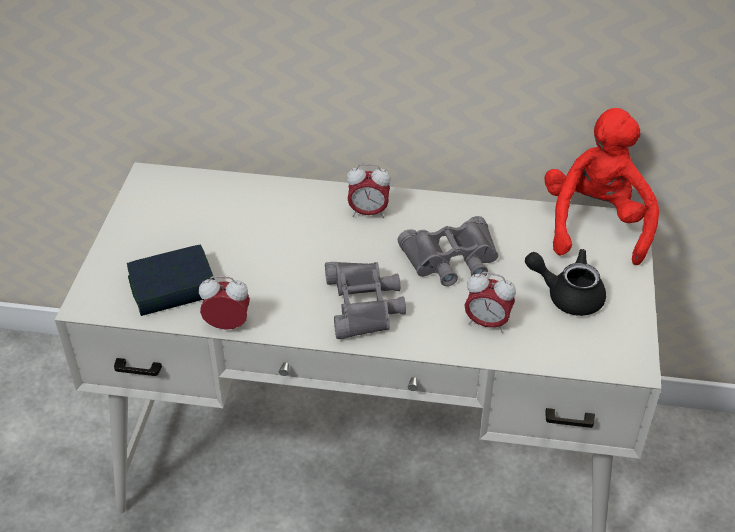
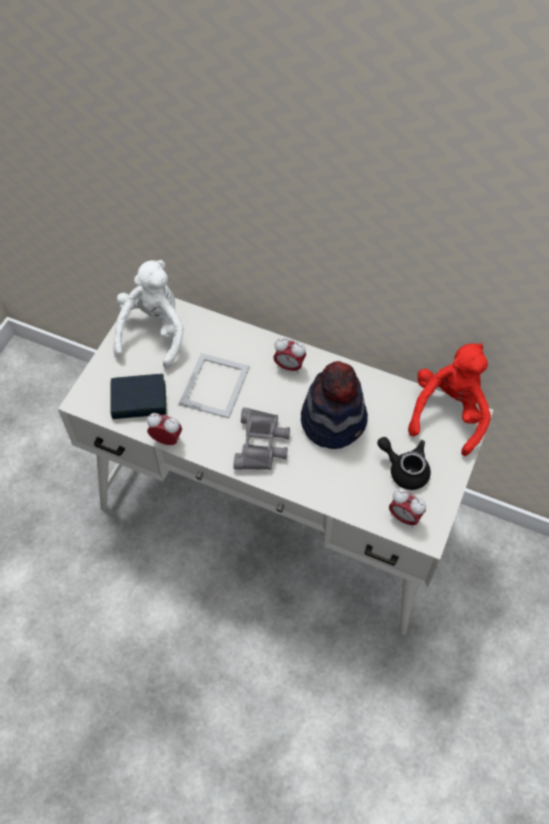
camera: 15 degrees right, 15 degrees up
(169, 208) = (153, 332): none -> white plush toy
(275, 250) = (215, 384): none -> picture frame
(451, 259) = (334, 420): grey binoculars -> hat
(487, 323) = (340, 479): alarm clock -> alarm clock (404, 517)

